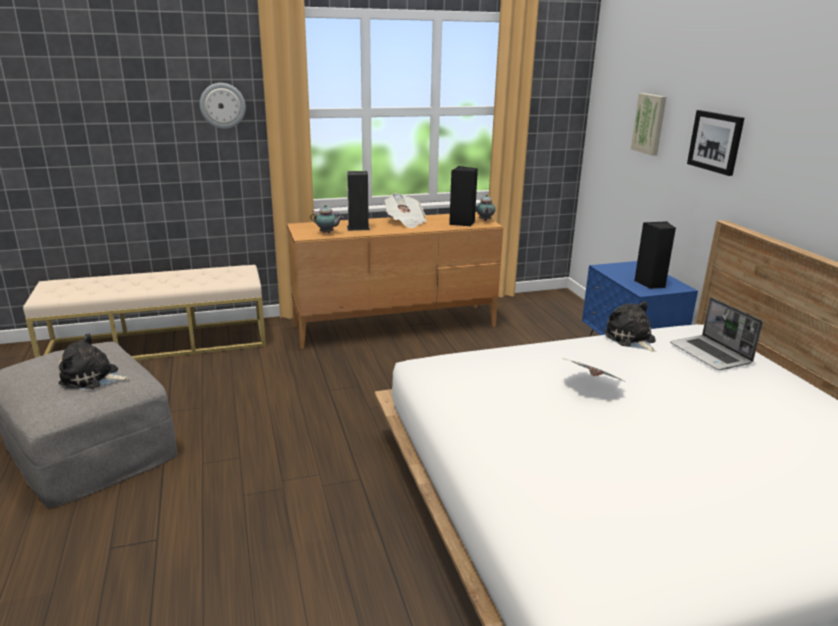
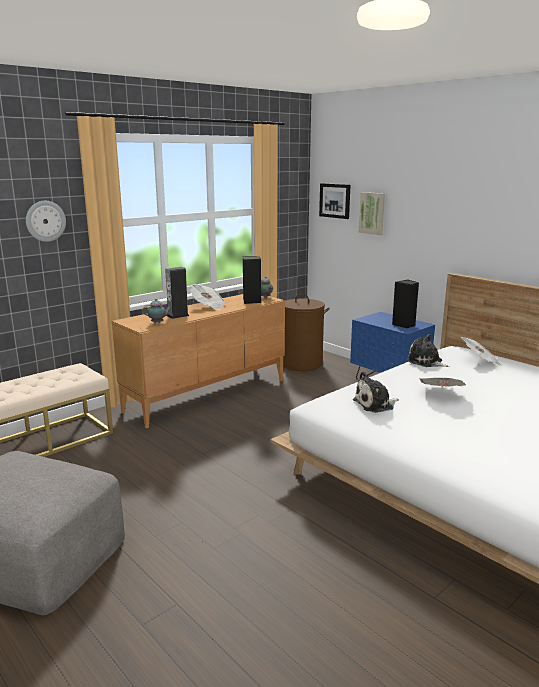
camera: 25 degrees left, 5 degrees down
(92, 378) = (49, 481): plush toy -> plush toy (375, 404)
(537, 310) = (301, 363): none -> brown laundry basket
(711, 354) = (480, 361): laptop -> newspaper
(716, 142) = (433, 221): picture -> picture (335, 200)

